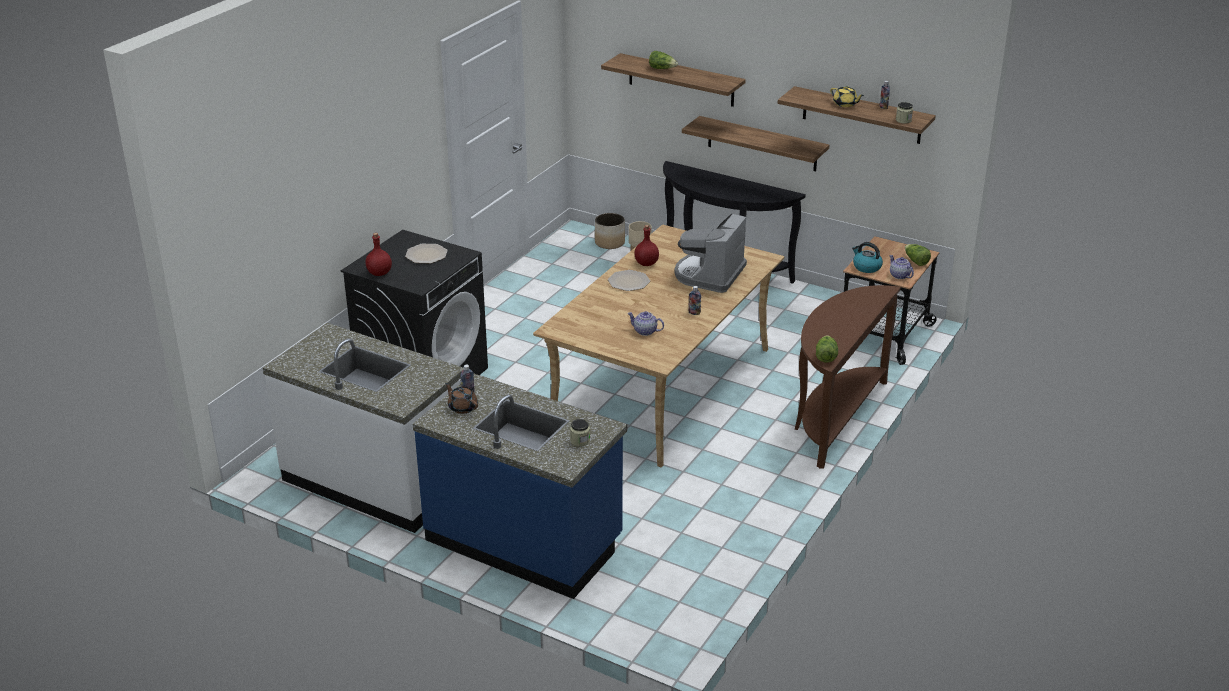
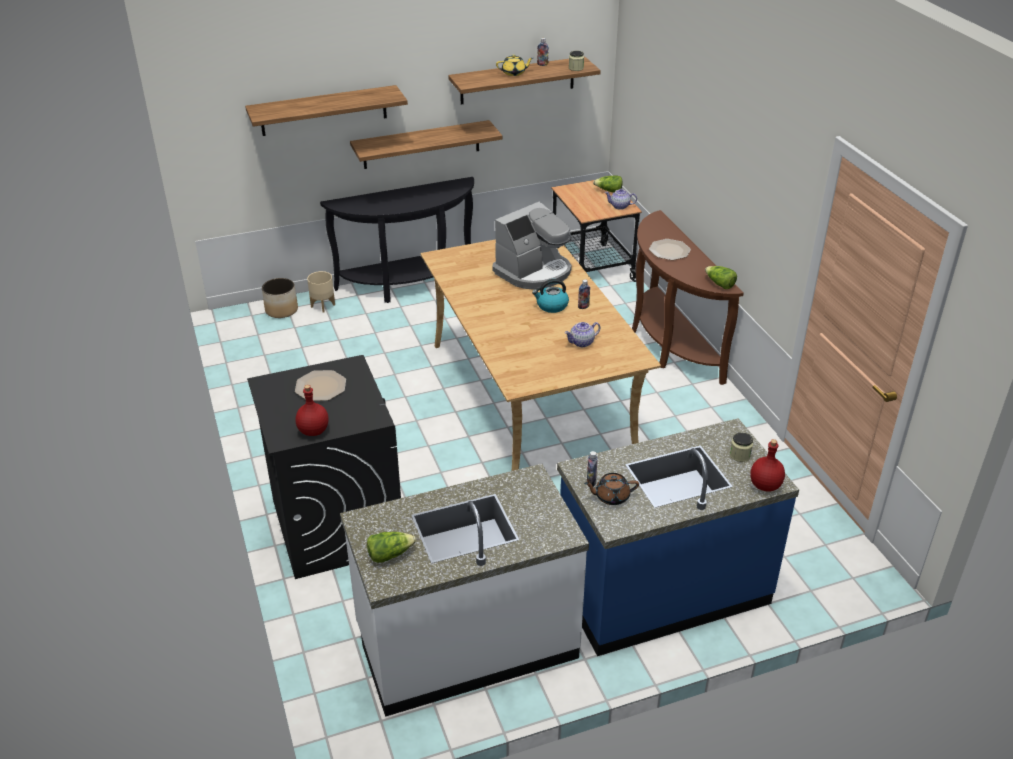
camera: 50 degrees left, 5 degrees up
(629, 281) = (491, 312): plate -> plate (670, 250)
(646, 263) = (473, 290): red bottle -> red bottle (765, 486)
(662, 69) = (313, 103): lettuce -> lettuce (389, 554)
(709, 275) = (534, 272): coffee machine -> coffee machine turned 105 degrees counterclockwise
(866, 267) = (590, 211): kettle -> kettle (551, 306)

